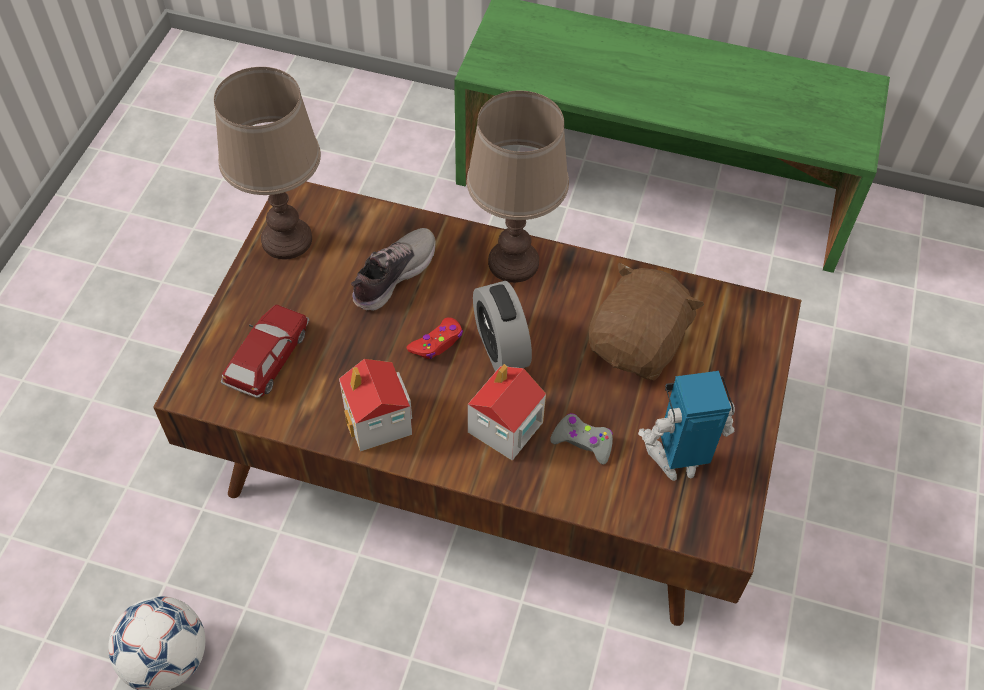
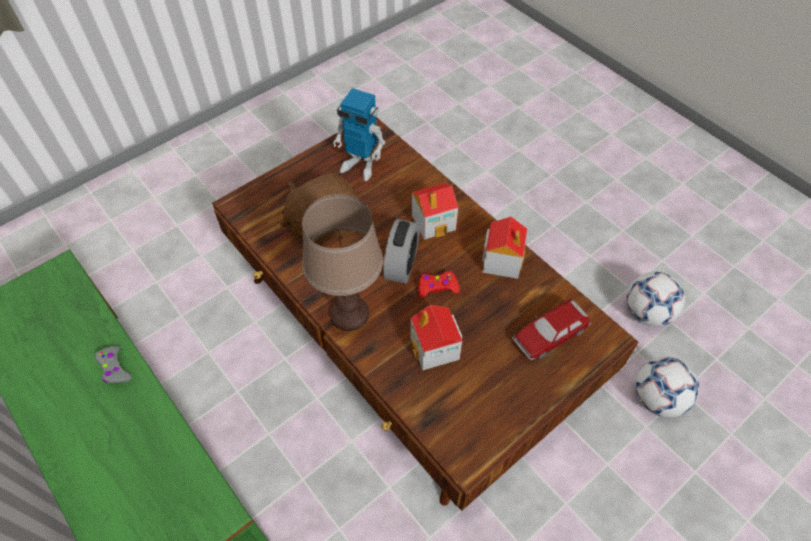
camera: 145 degrees left, 0 degrees up
(120, 531) = (657, 398): none -> football
(287, 239) = (492, 422): brown table lamp -> none
(392, 276) = (435, 349): shoe -> toy house
(583, 442) = (399, 195): grey game controller -> grey game controller (114, 368)

